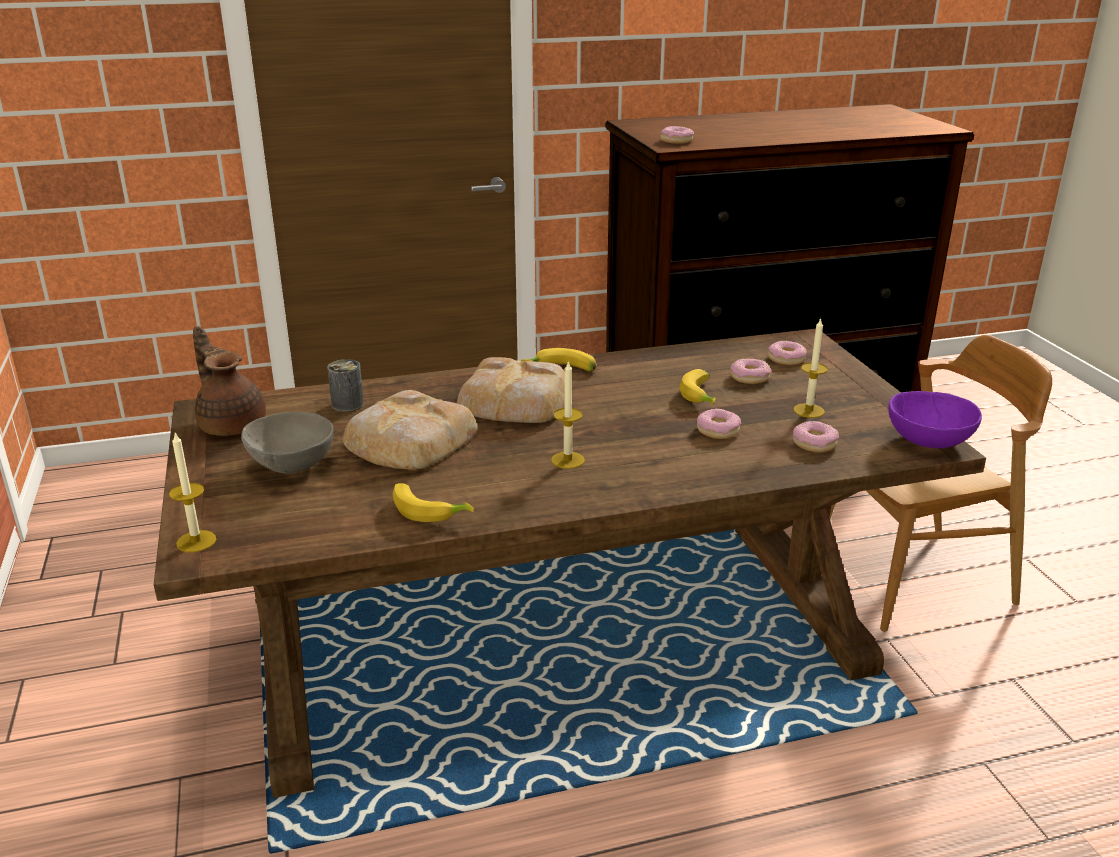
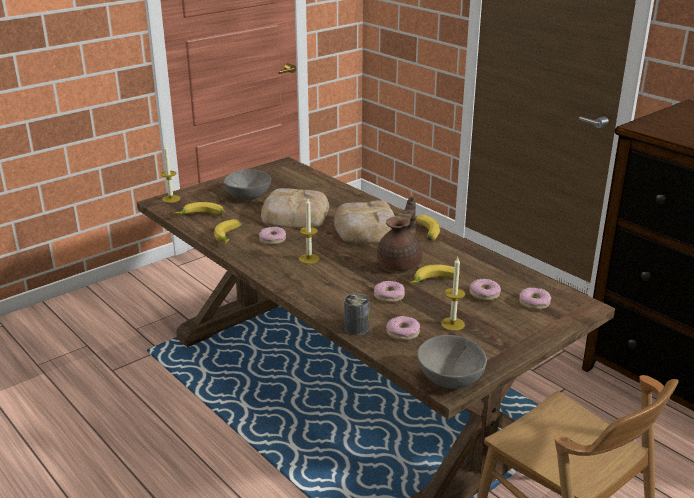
camera: 65 degrees right, 0 degrees up
(232, 424) = (276, 174): brown teapot -> brown teapot (400, 263)
(316, 523) = (201, 216): none -> banana
(347, 404) = (320, 191): can -> can (356, 328)
(676, 140) = (663, 125): donut -> donut (272, 239)
(927, 441) = (450, 378): purple bowl -> grey bowl

